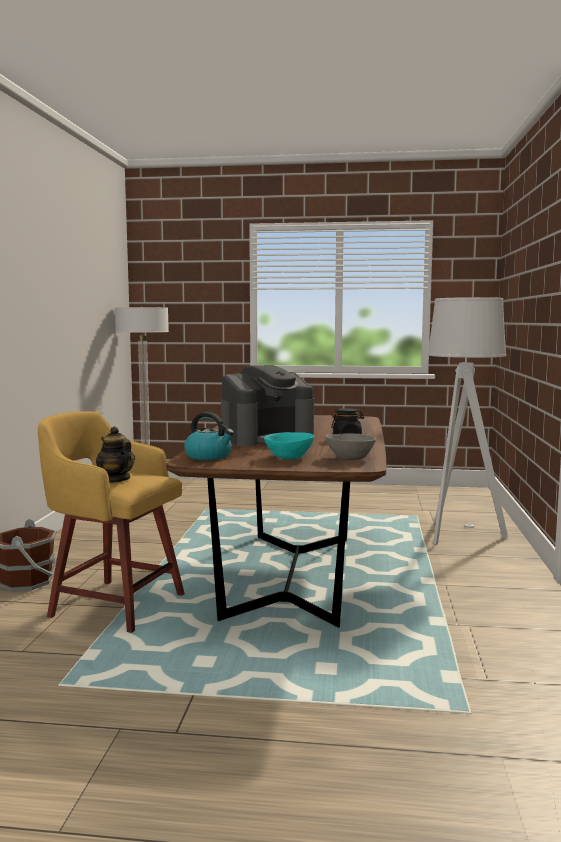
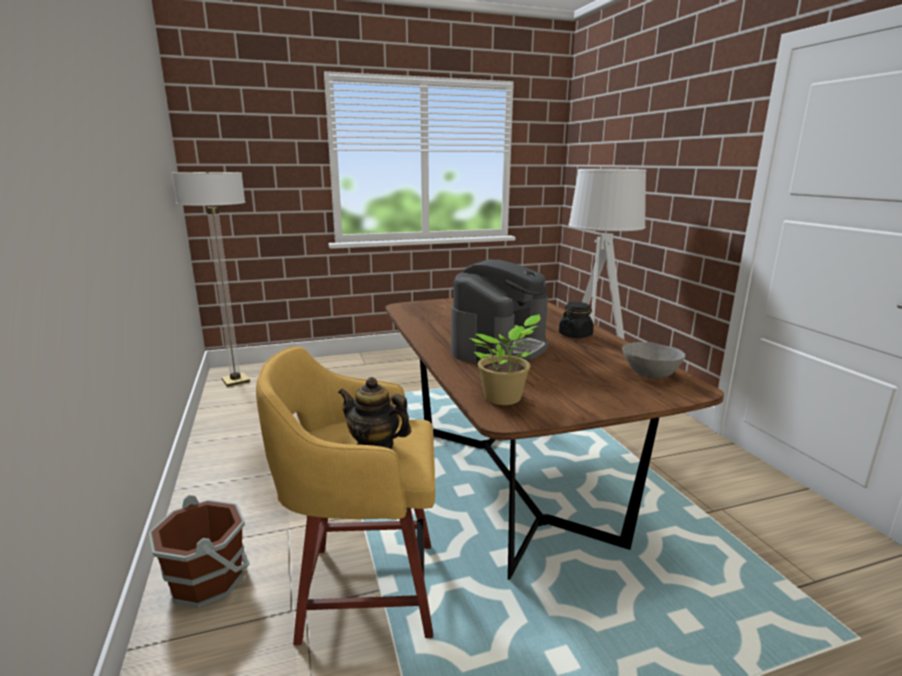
camera: 25 degrees left, 10 degrees up
(209, 456) = (505, 399): kettle -> potted plant
(288, 457) = (590, 384): turquoise bowl -> none

